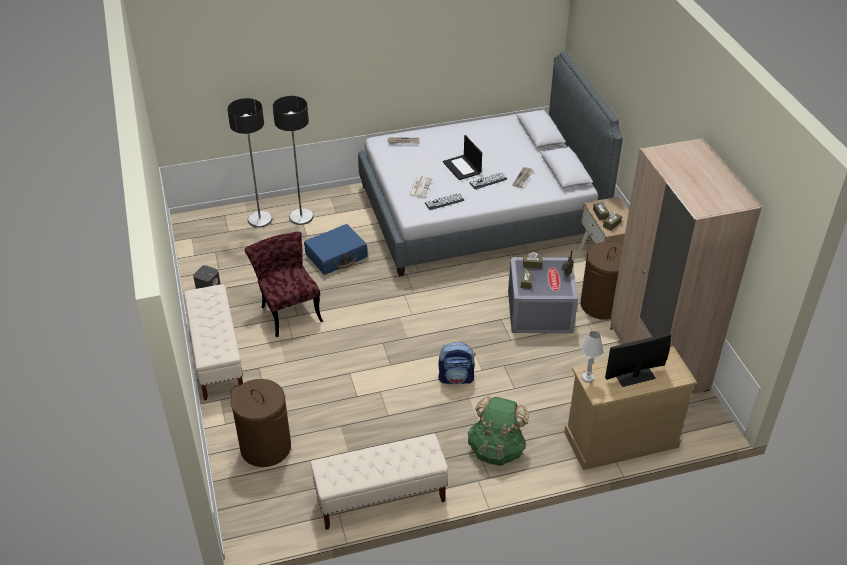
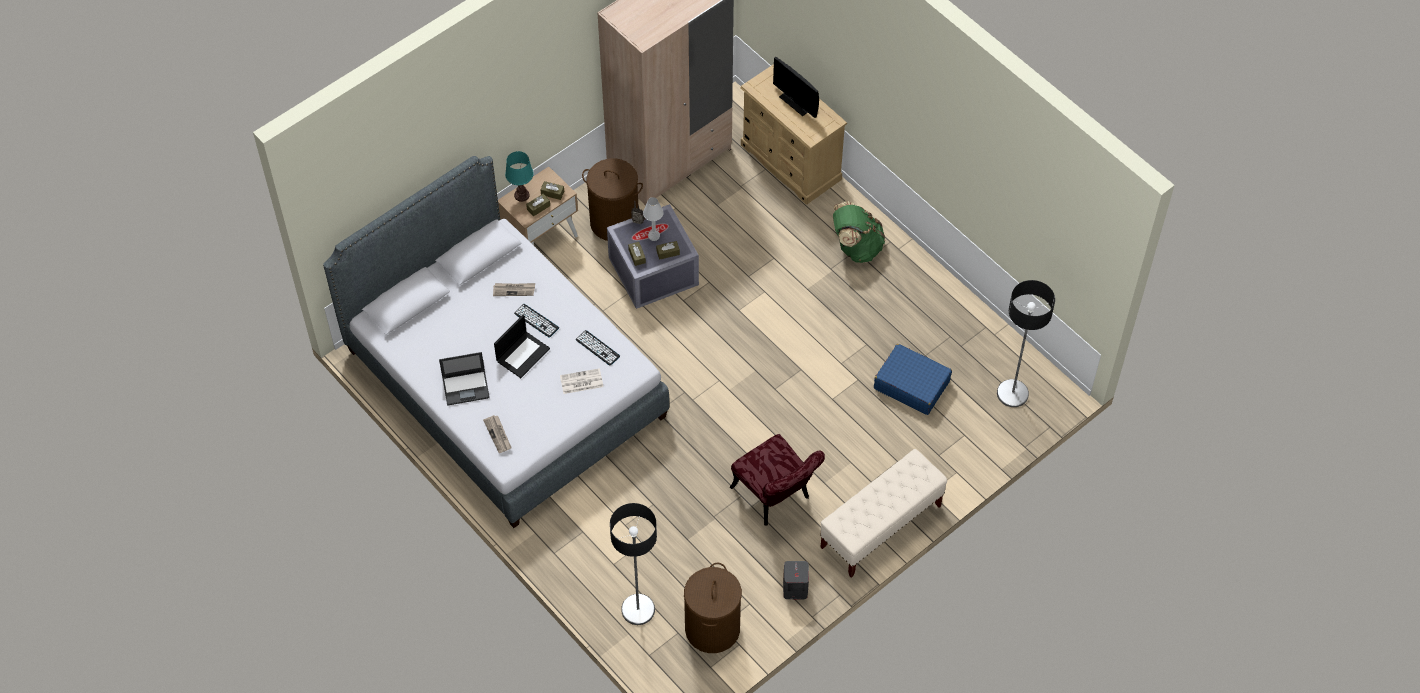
camera: 115 degrees left, 15 degrees up
(265, 447) = (962, 424): brown laundry basket -> brown laundry basket (712, 629)
(288, 310) = (775, 498): red chair -> red chair turned 75 degrees counterclockwise
(301, 217) = (610, 566): floor lamp -> floor lamp (1013, 393)
(336, 256) = (662, 493): blue suitcase -> blue suitcase (911, 385)
(380, 498) = (960, 311): beige bench -> none
(452, 139) = (466, 387): none -> laptop
(456, 378) = (787, 308): backpack -> none
(587, 378) = (817, 133): white table lamp -> white table lamp (654, 236)
(617, 209) = (521, 195): none -> turquoise table lamp

